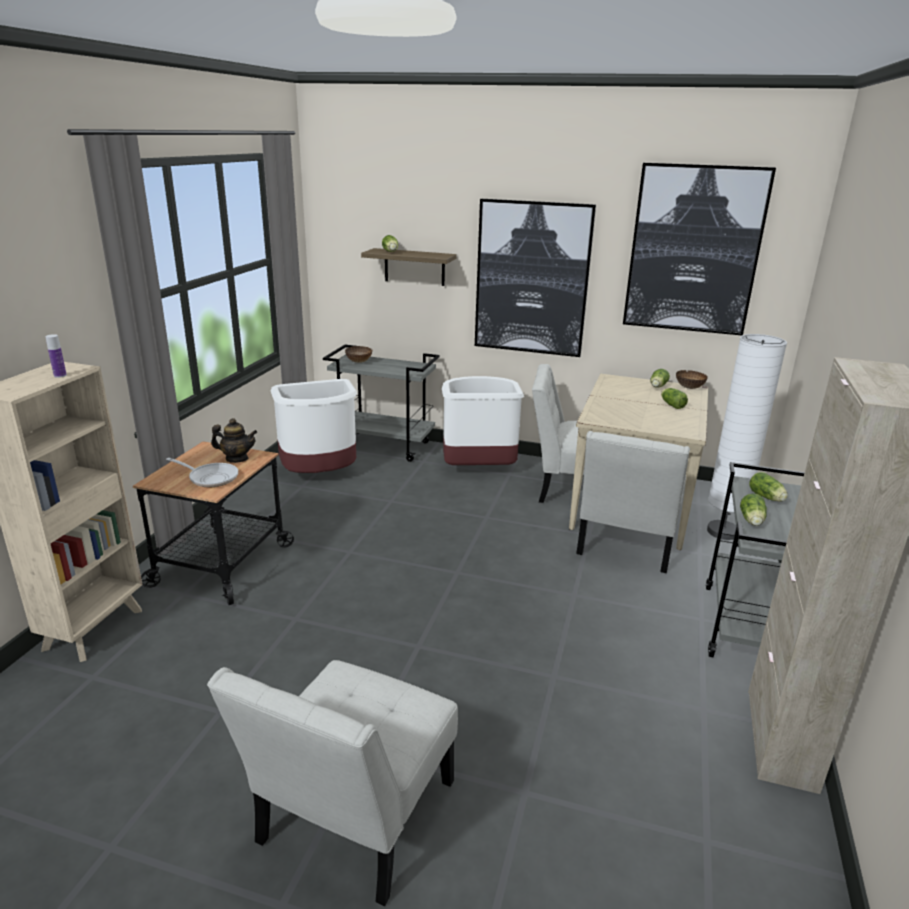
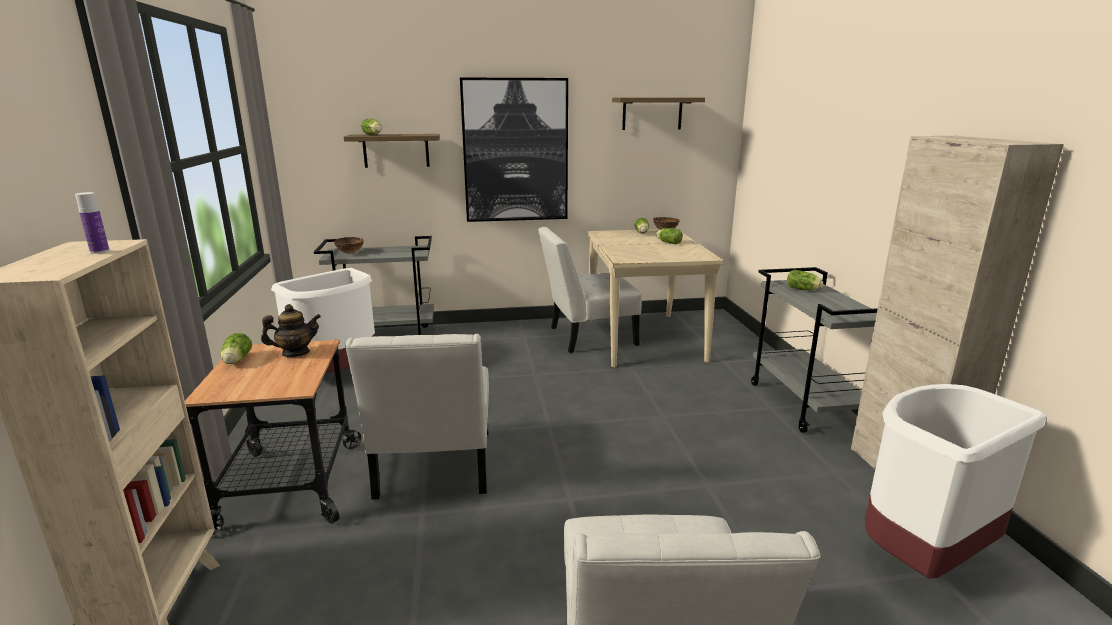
camera: 25 degrees left, 5 degrees down
(210, 478) = (281, 376): frying pan -> none
(477, 468) = (492, 338): white trash can -> white trash can (923, 556)
(625, 545) = (666, 369): white chair -> white chair (433, 469)
(694, 250) = (652, 113): picture -> shelf
(722, 532) = (725, 343): white floor lamp -> none
(751, 521) = (815, 305): lettuce -> lettuce (236, 361)

